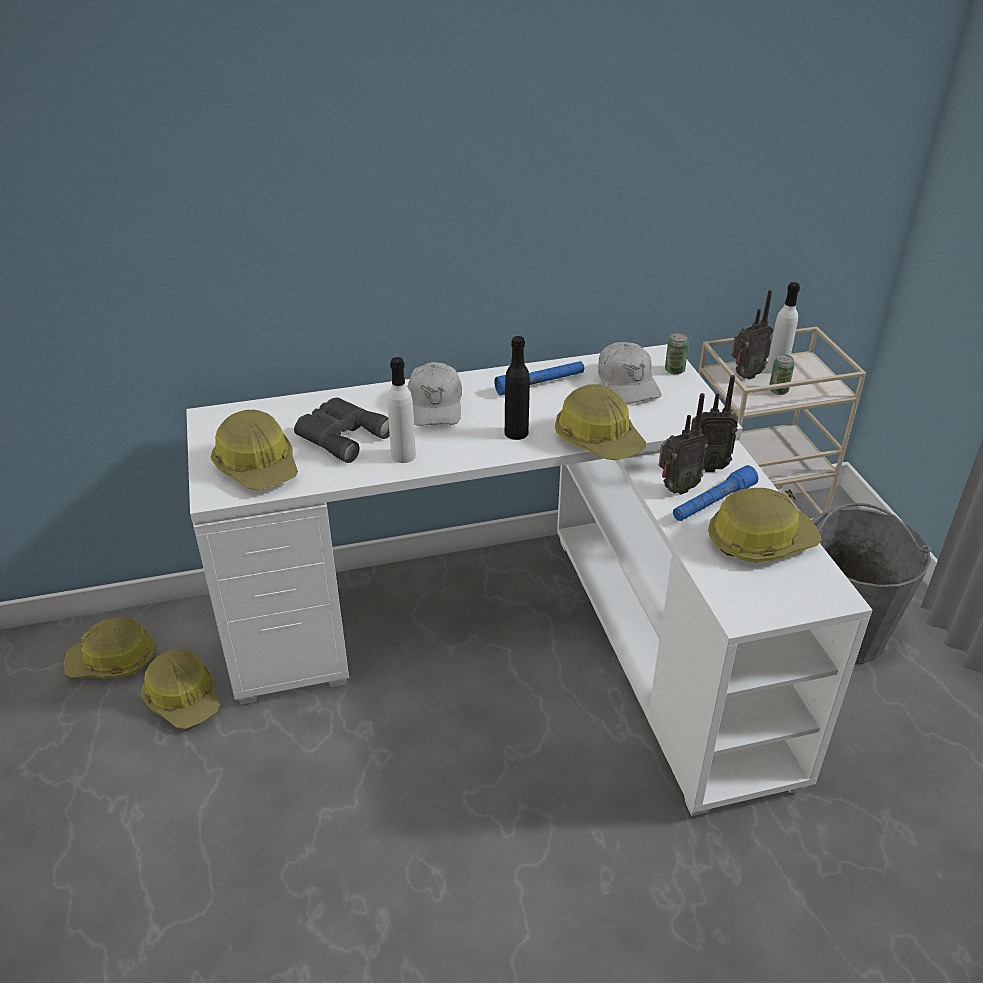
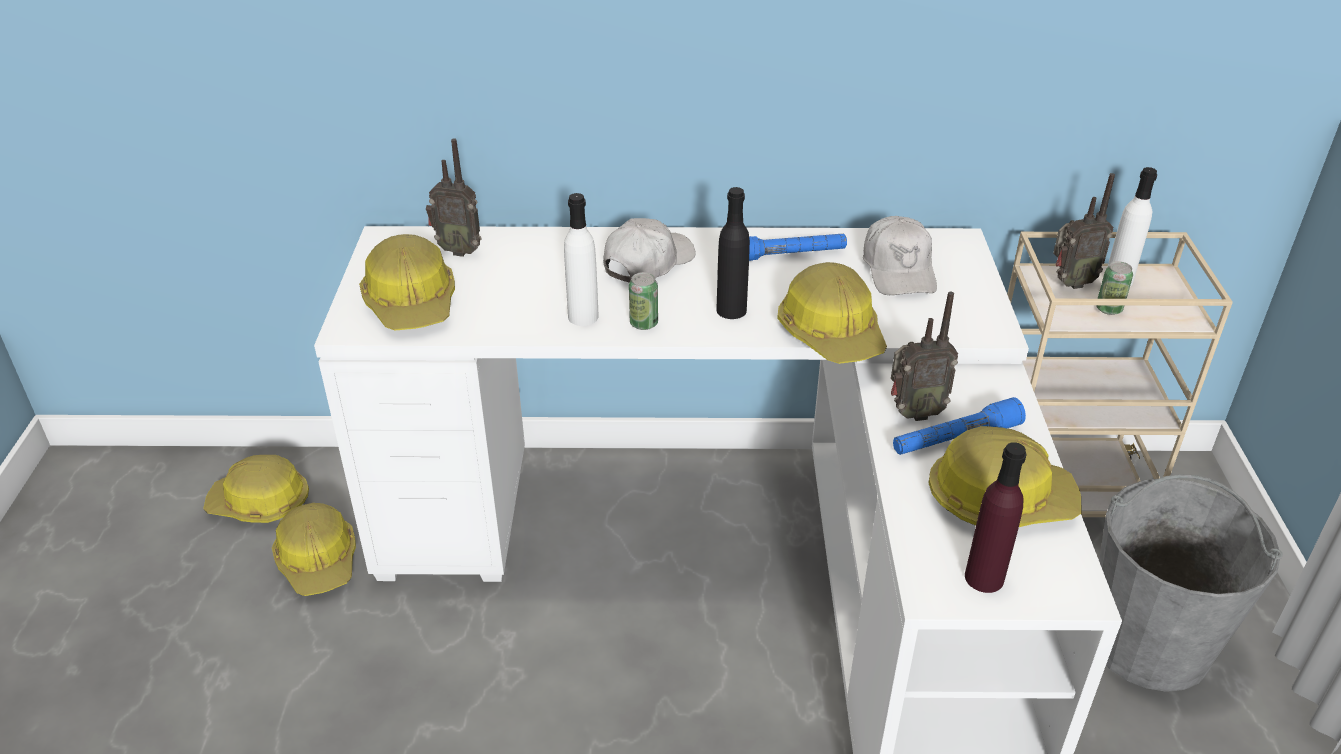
camera: 15 degrees right, 0 degrees up
(340, 434) = (521, 281): grey binoculars -> none
(435, 405) = (648, 263): white cap -> white cap turned 150 degrees counterclockwise
(674, 370) = (967, 262): can -> can (643, 324)
(705, 466) = (964, 391): radio -> radio (459, 250)
(771, 598) = (984, 578): none -> purple bottle

